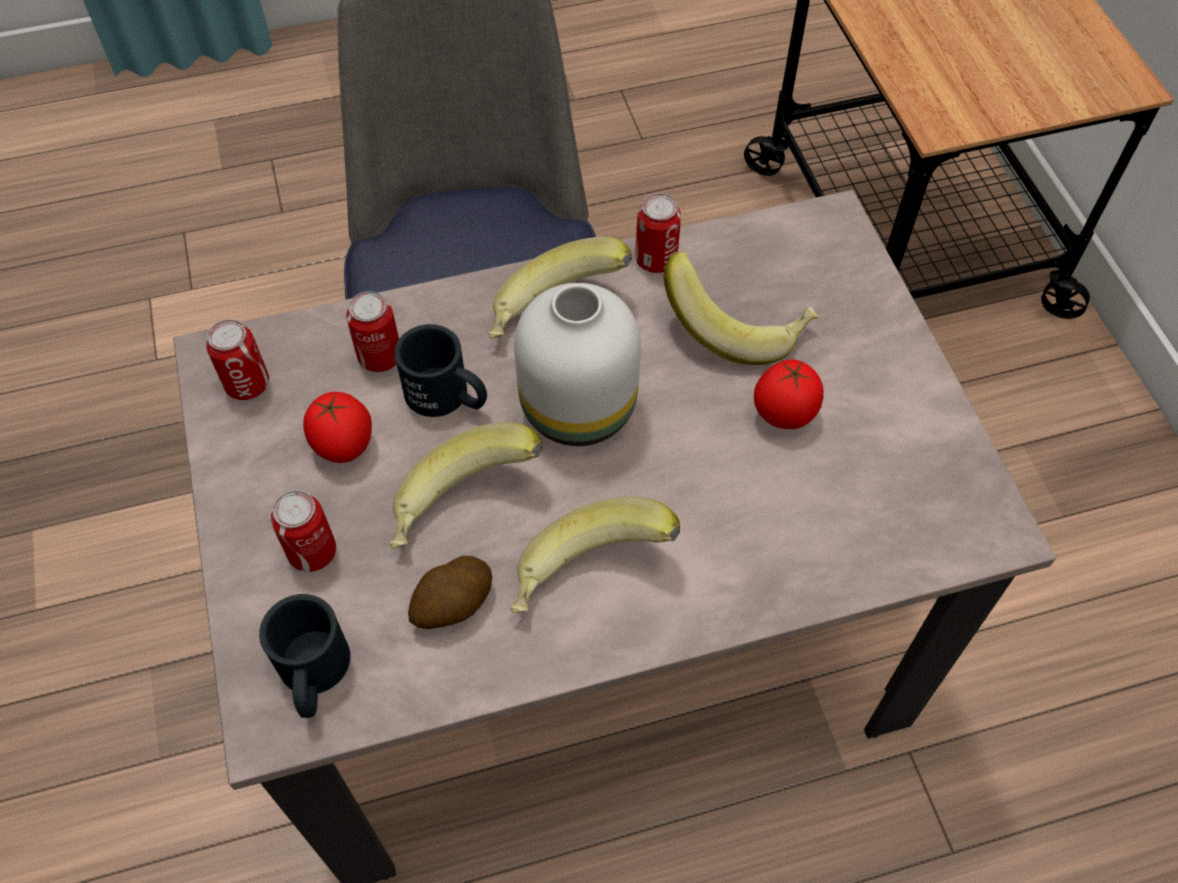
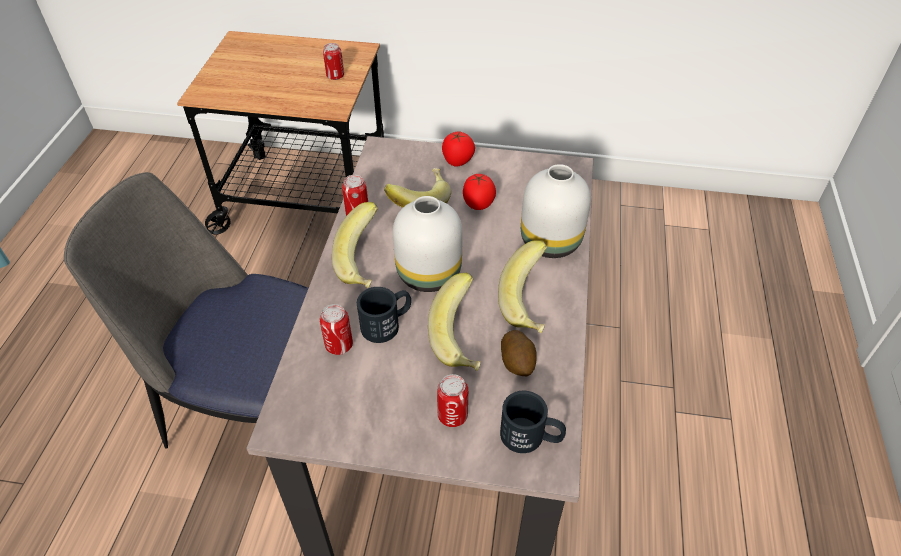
camera: 65 degrees left, 10 degrees down
(247, 384) = (314, 416): can -> can (335, 76)
(343, 447) = (390, 380): tomato -> tomato (458, 161)
(756, 559) = (549, 243): none -> white vase

